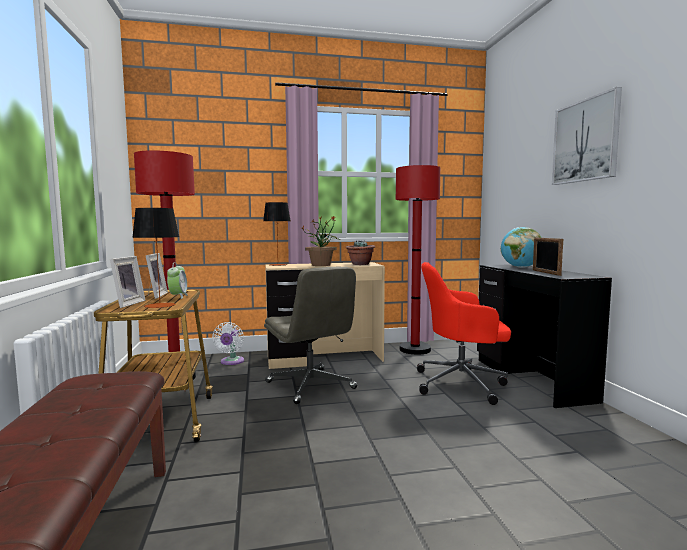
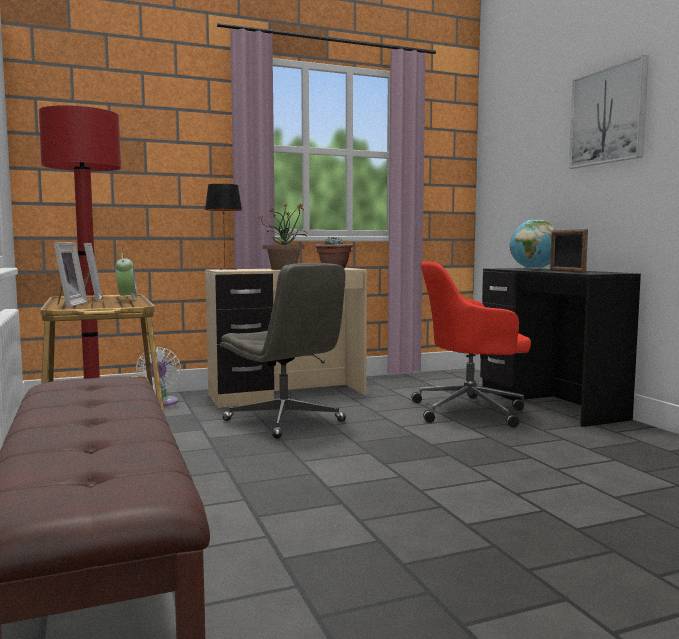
camera: 10 degrees left, 0 degrees up
(160, 305) = (117, 305): table lamp -> none
(415, 349) = (399, 382): red floor lamp -> none

